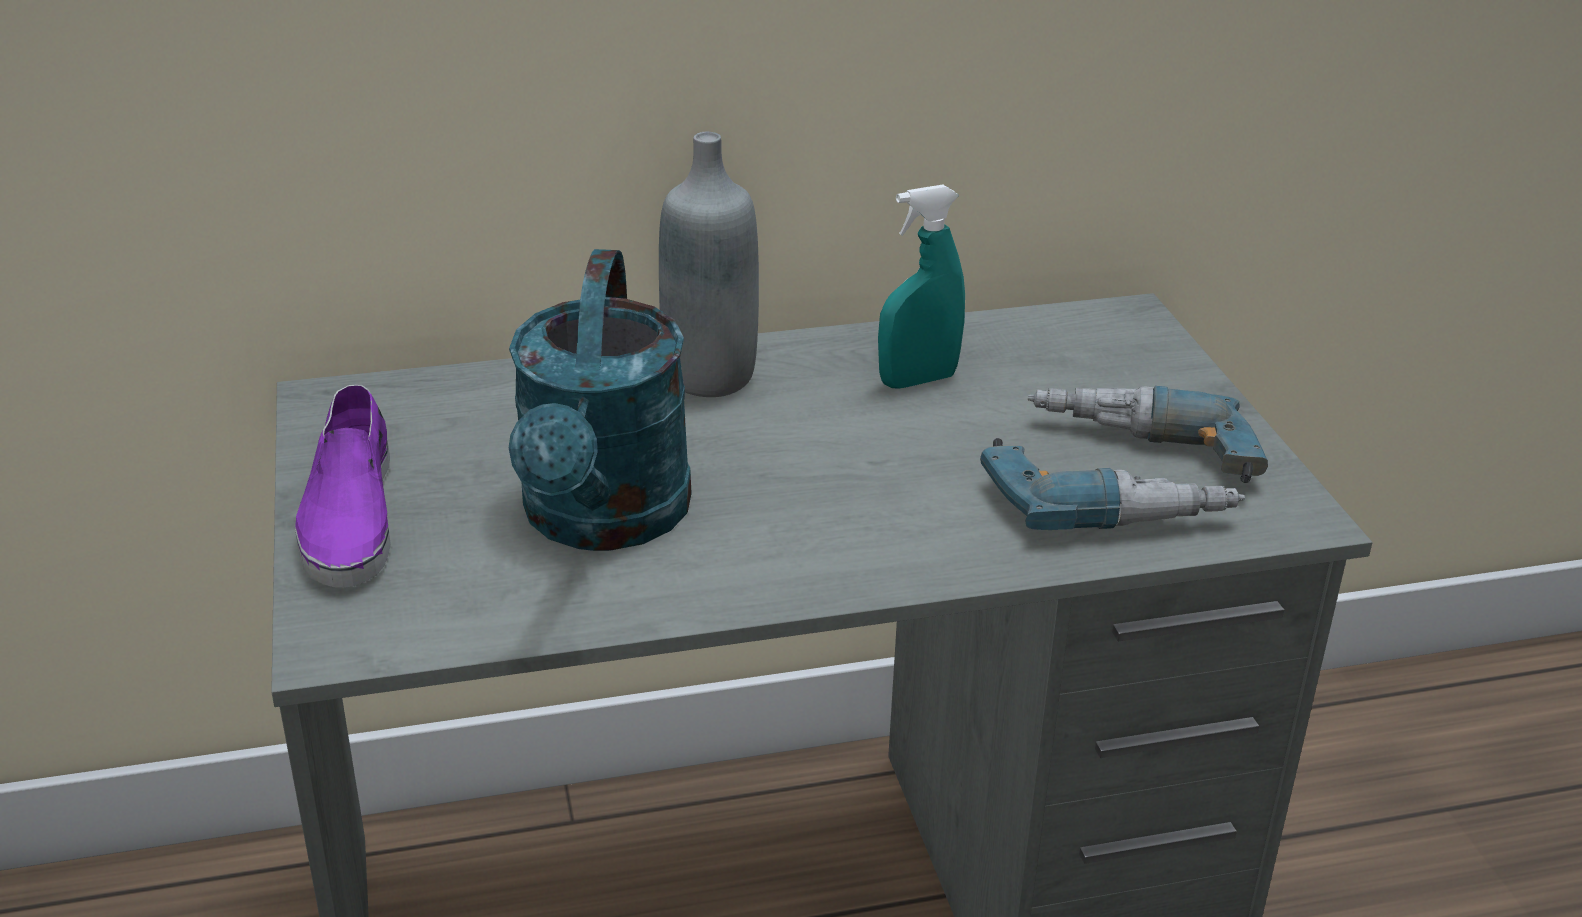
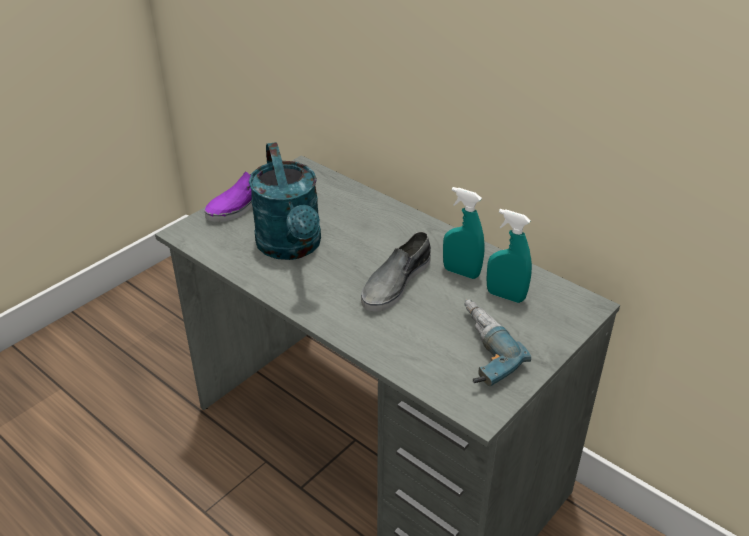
camera: 55 degrees right, 5 degrees up
(603, 521) = (292, 247): turquoise watering can -> turquoise watering can turned 75 degrees counterclockwise
(709, 377) = (403, 227): grey bottle -> none
(868, 454) = (395, 282): none -> grey shoe
(1029, 370) = (505, 296): none -> turquoise spray bottle
(1106, 501) = (431, 353): power drill -> none

